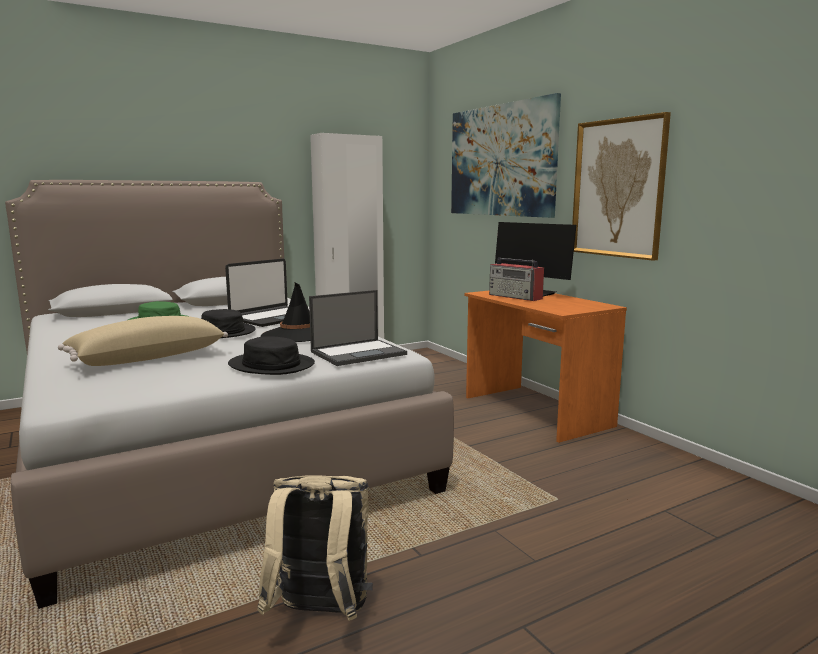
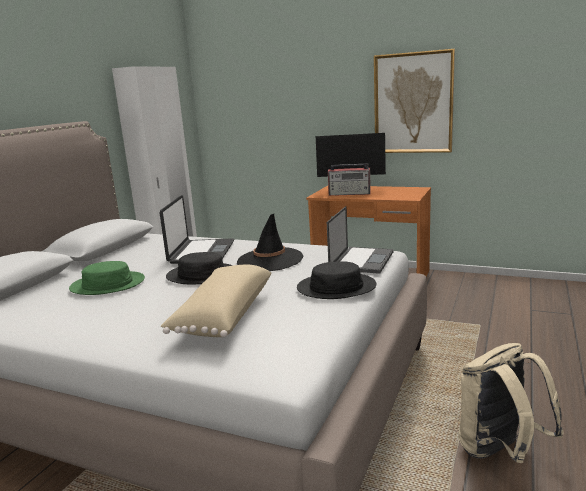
camera: 35 degrees left, 5 degrees up
(501, 160) = (288, 85): picture -> none

